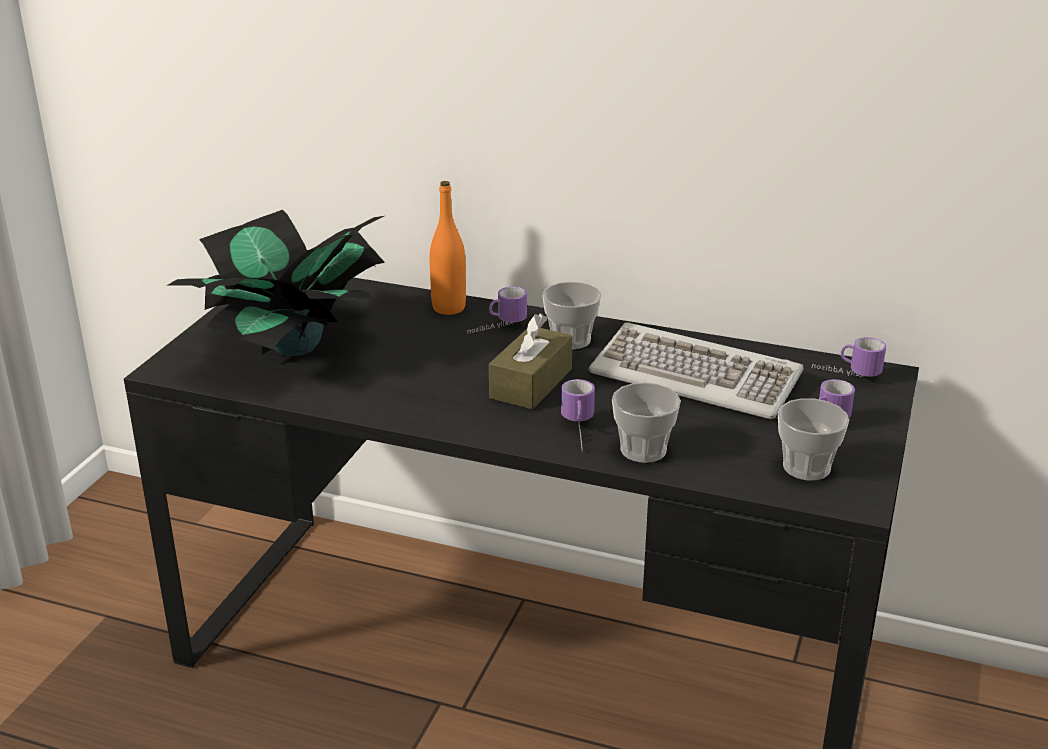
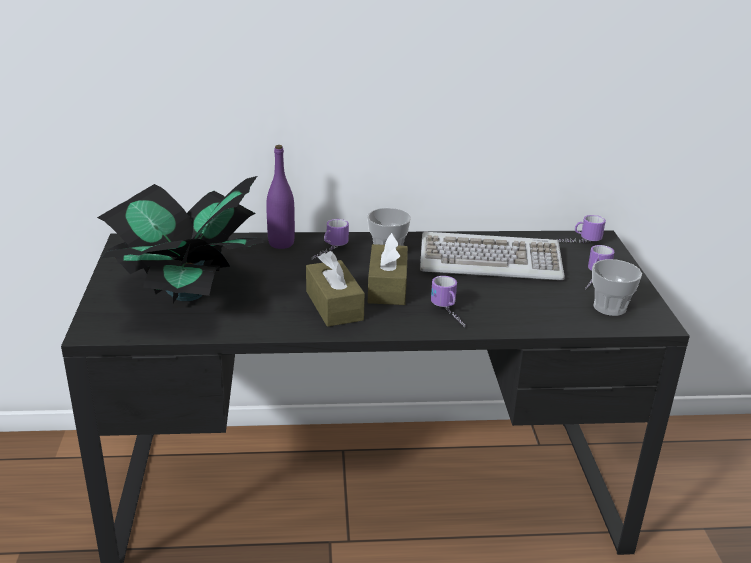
camera: 25 degrees left, 0 degrees up
(447, 393) = (334, 305): none -> brown tissue box
(449, 308) = (281, 243): orange bottle -> purple bottle
(643, 450) = (502, 318): cup -> none

